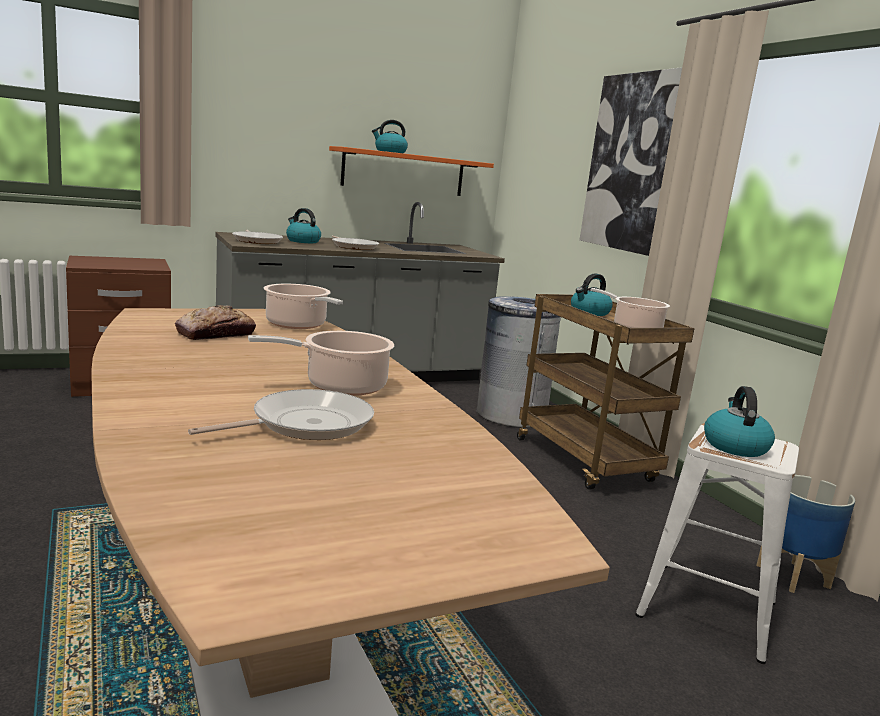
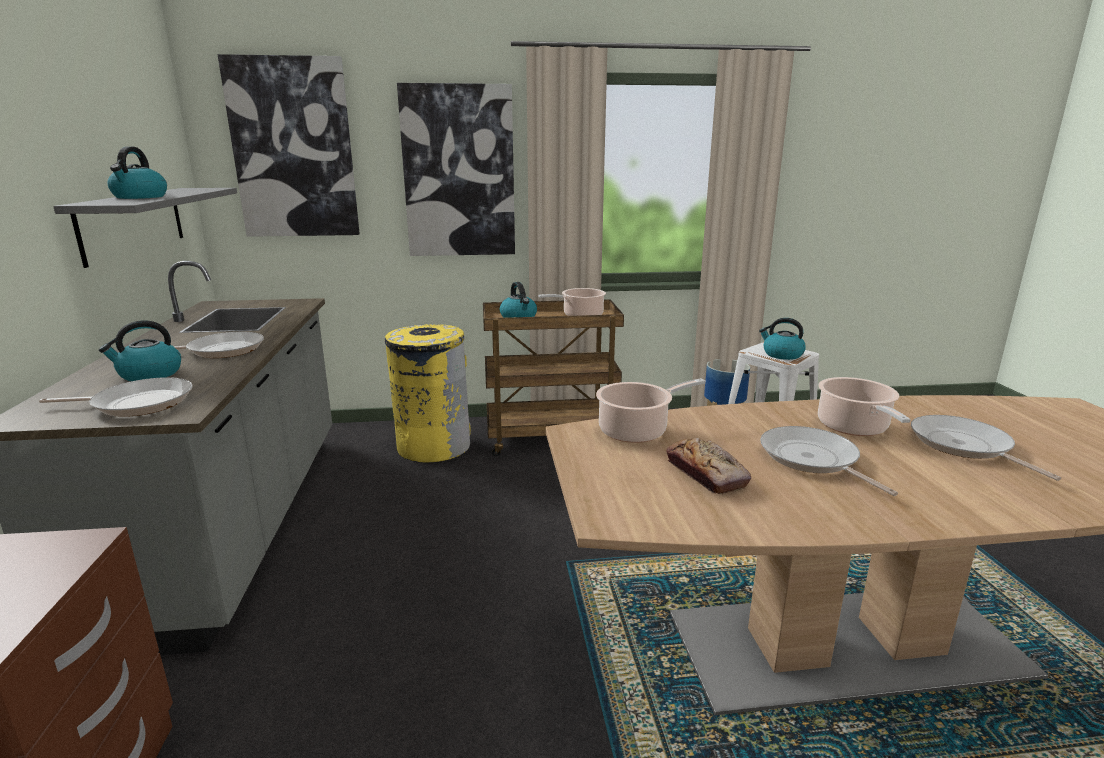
camera: 70 degrees left, 5 degrees up
(250, 362) = (812, 459): none -> frying pan
(404, 172) = (133, 223): orange shelf -> grey shelf
(511, 415) = (433, 446): grey trash can -> yellow trash can
(544, 138) = (293, 149): none -> picture

